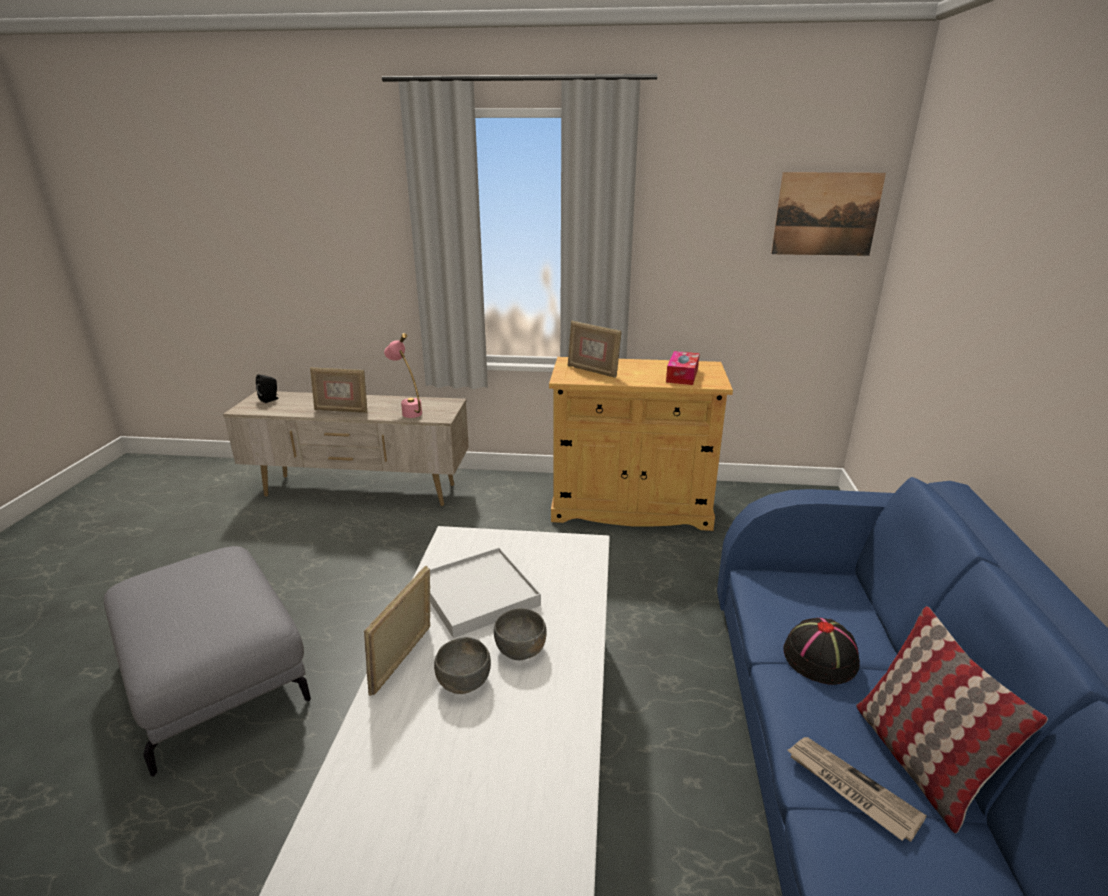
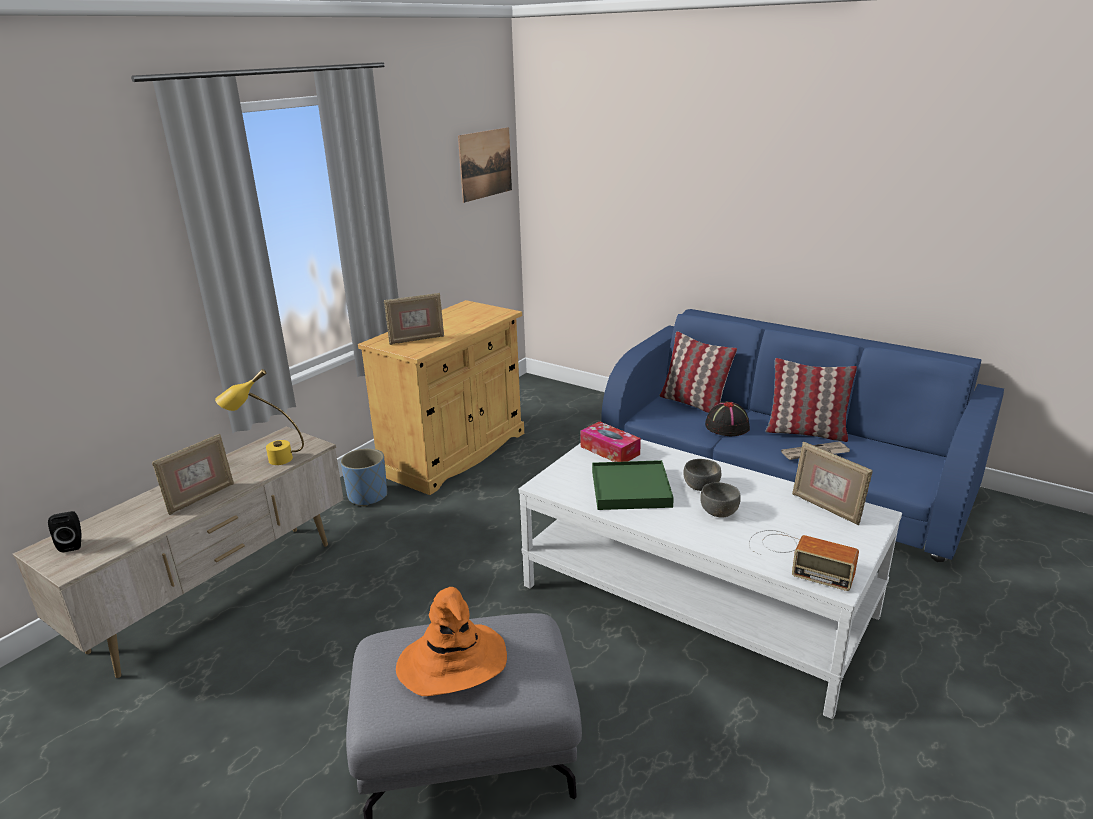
camera: 60 degrees left, 0 degrees up
(186, 593) = (453, 662): none -> orange hat
(374, 794) = (797, 557): none -> radio
(404, 660) = (683, 530): picture frame -> picture frame (826, 508)
(408, 411) = (268, 460): pink table lamp -> yellow table lamp
(479, 595) = (631, 489): white tray -> green tray
(523, 494) = (368, 496): none -> blue planter
(682, 375) = (474, 316): tissue box -> tissue box (610, 450)
(854, 609) = (693, 403): none -> pillow

